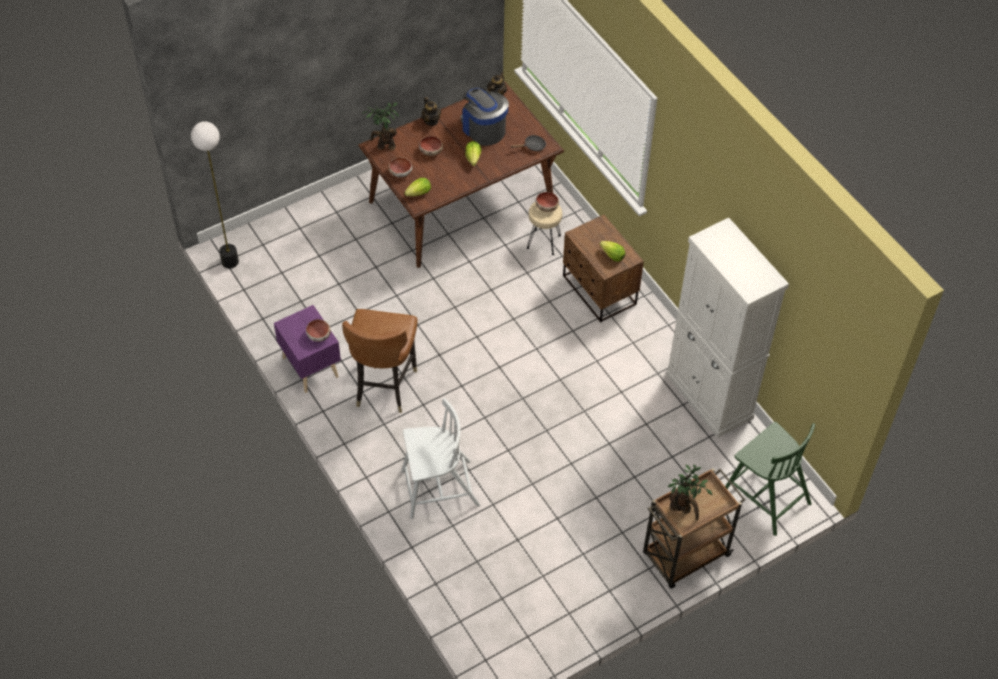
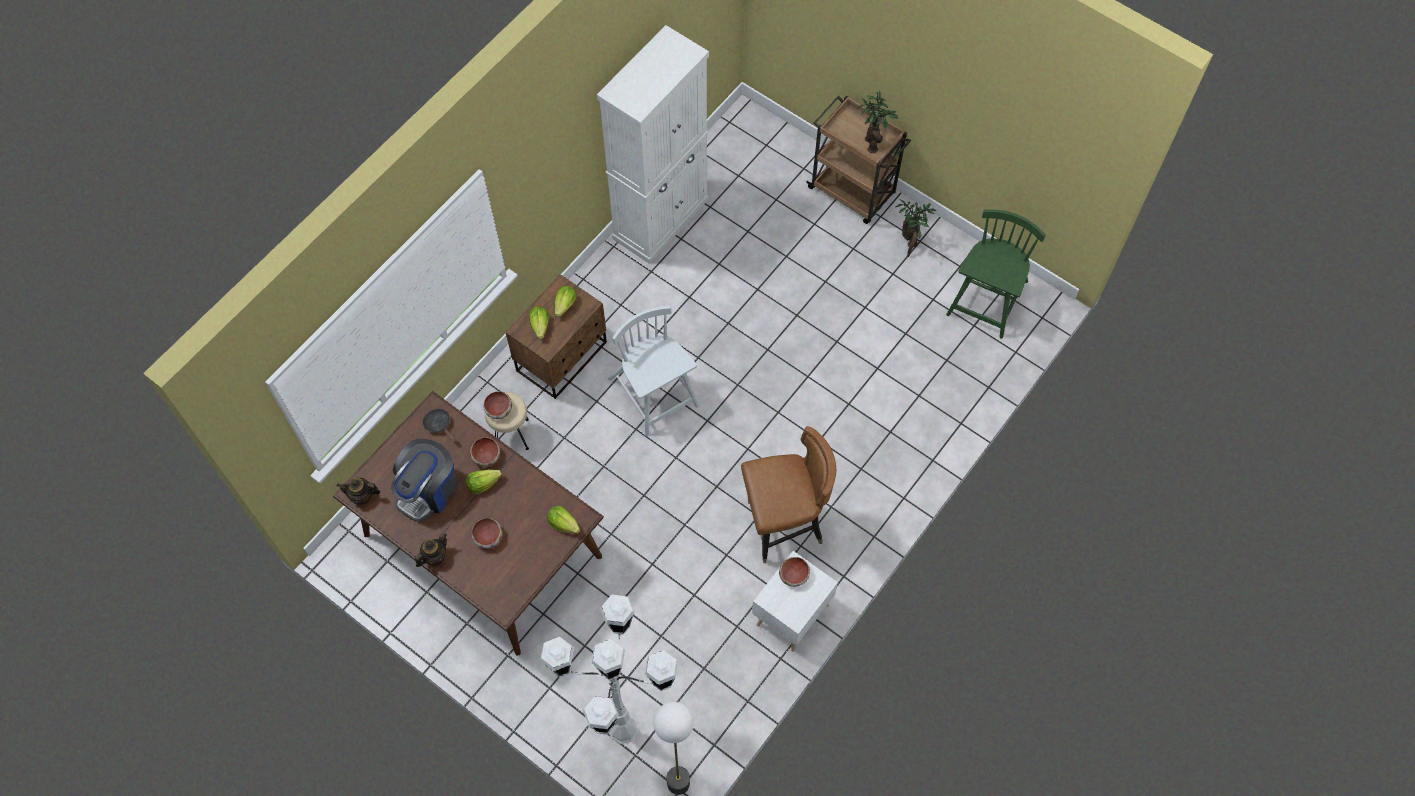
camera: 110 degrees left, 10 degrees up
(285, 243) = (623, 728): none -> white floor lamp
(311, 366) = (790, 615): purple nightstand -> white nightstand
(384, 146) = (498, 596): potted plant -> potted plant (909, 242)
(401, 172) = (536, 558): bowl -> bowl (486, 456)
(438, 489) = (884, 423): white chair -> white chair (654, 394)
(600, 236) = (540, 326): none -> lettuce
(765, 496) = (757, 146): green chair -> green chair (987, 300)

